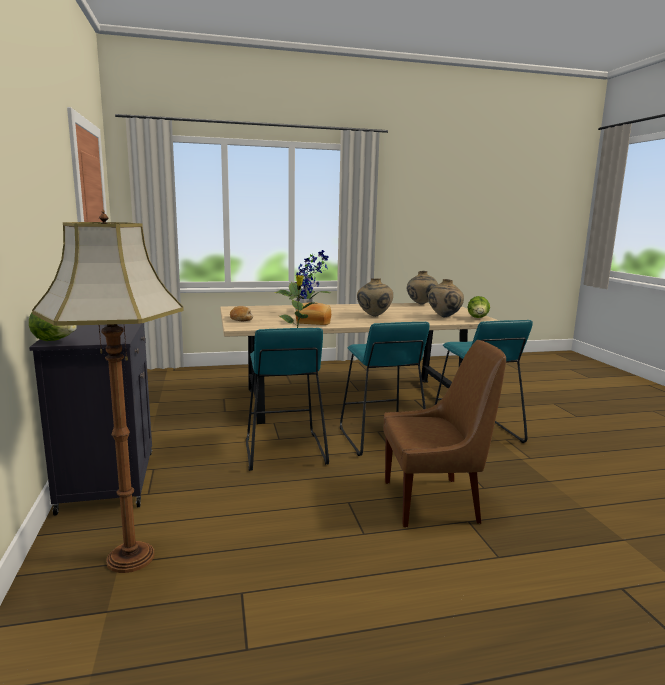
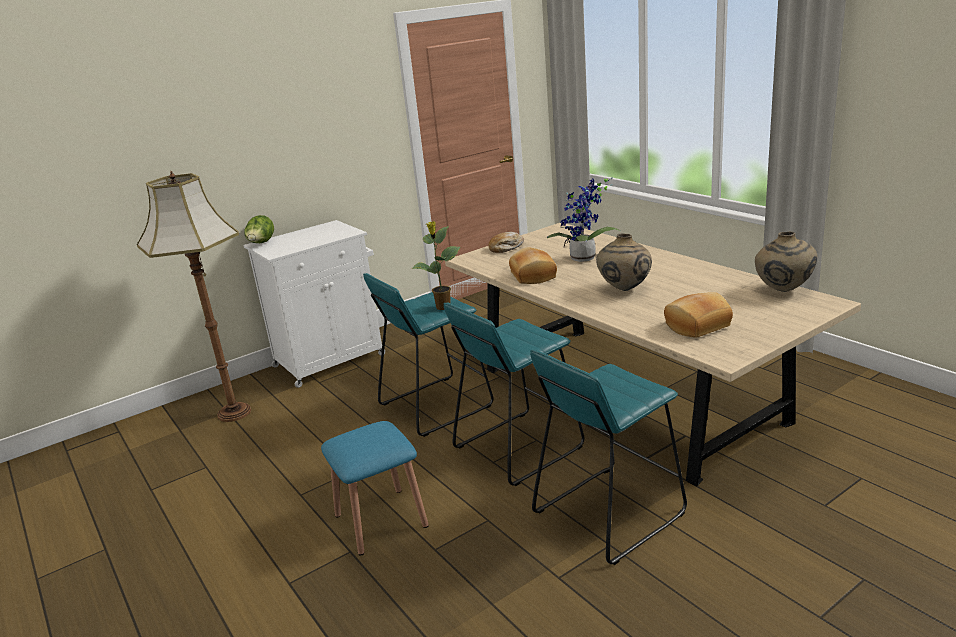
camera: 70 degrees right, 10 degrees up
(108, 480) = (331, 360): black cabinet -> white cabinet
(434, 501) = (381, 520): brown chair -> blue stool
(444, 317) = (696, 325): beige vase -> bread
(478, 318) = (729, 348): lettuce -> none

